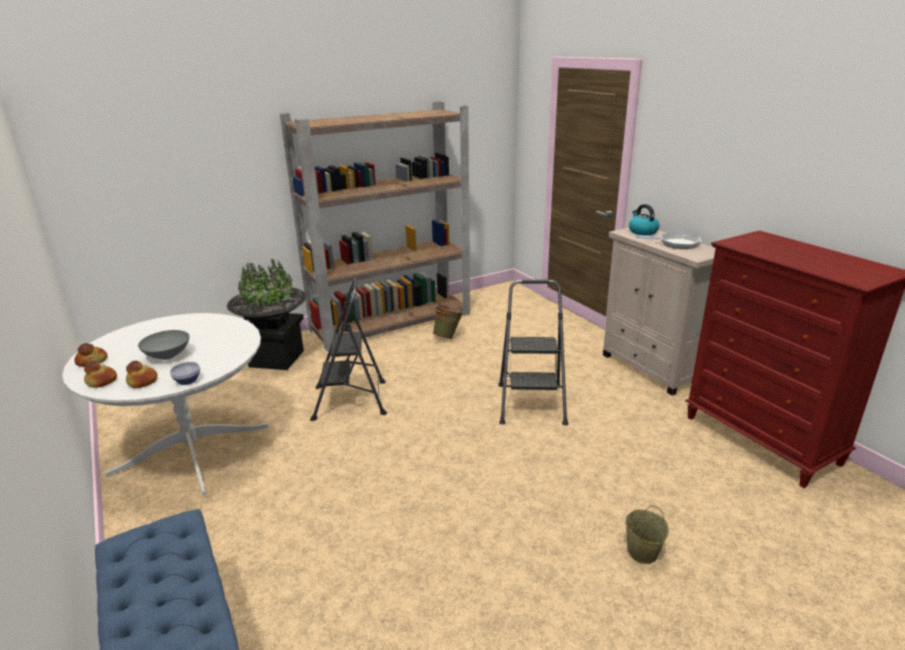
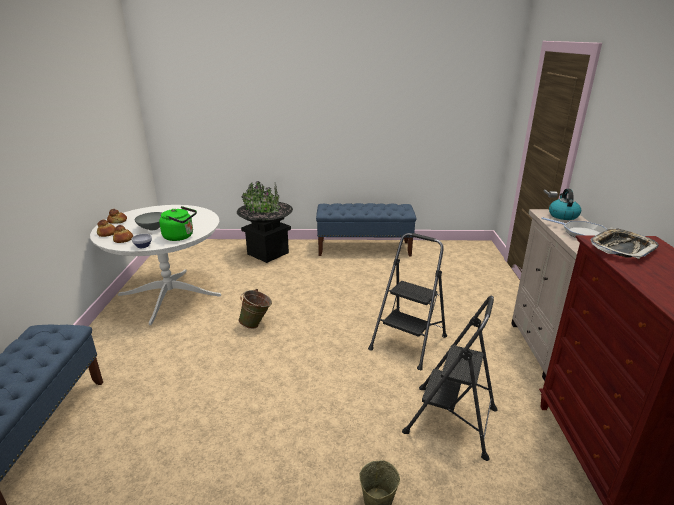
camera: 30 degrees right, 0 degrees up
(226, 355) = (180, 236): none -> green kettle
(352, 399) = (285, 295): black step ladder -> black step ladder (454, 421)
(391, 322) = (364, 248): brown bookcase -> blue bench
(448, 336) = (395, 271): green bucket -> green bucket (257, 324)
(754, 245) = (621, 248): none -> tray

